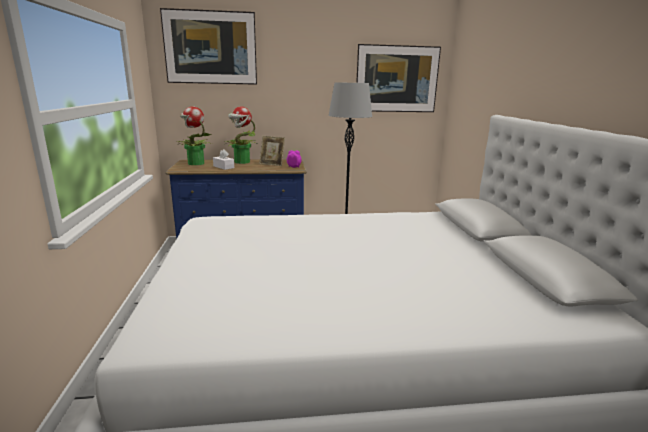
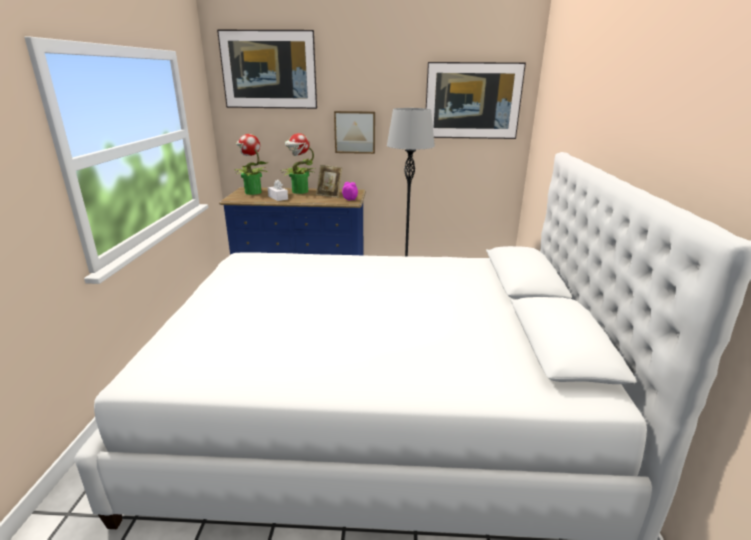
camera: 10 degrees right, 5 degrees up
(292, 106) = (355, 132): none -> picture

